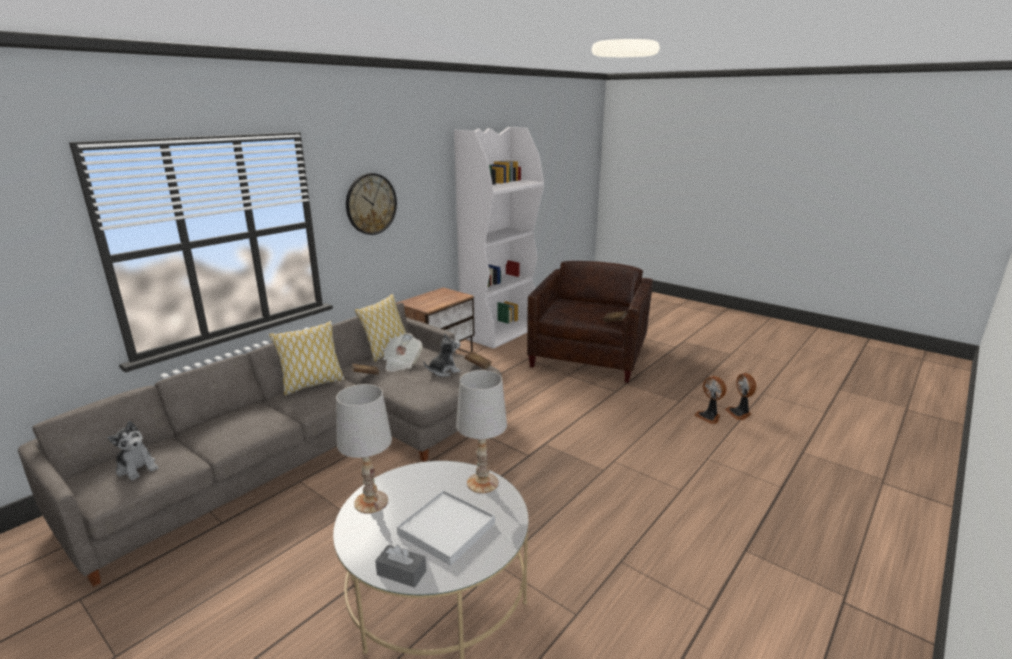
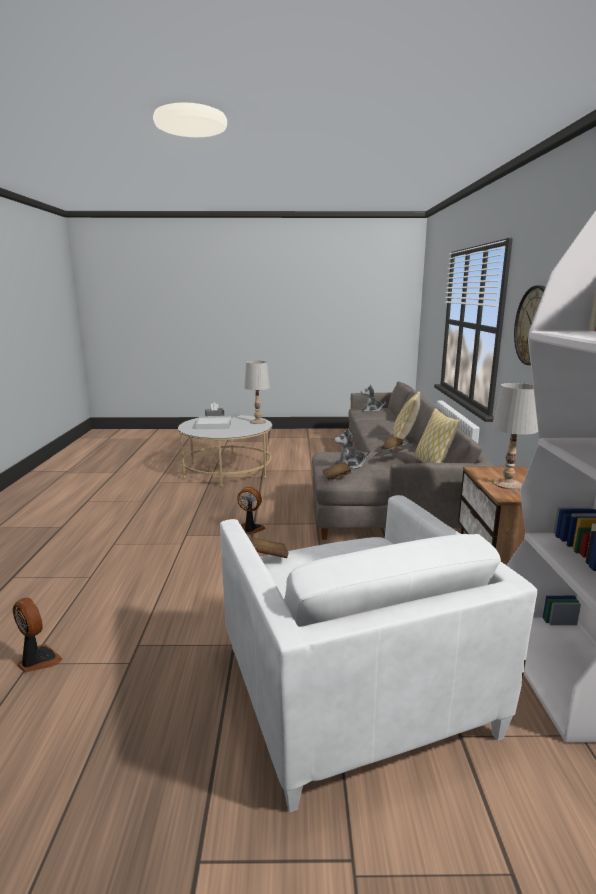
camera: 140 degrees right, 5 degrees down
(443, 371) = (350, 465): plush toy -> plush toy turned 60 degrees clockwise
(483, 482) = (219, 434): white table lamp -> white table lamp (507, 484)
(589, 355) = (351, 687): brown armchair -> white armchair
(709, 416) = (88, 634): fan -> fan (250, 529)

